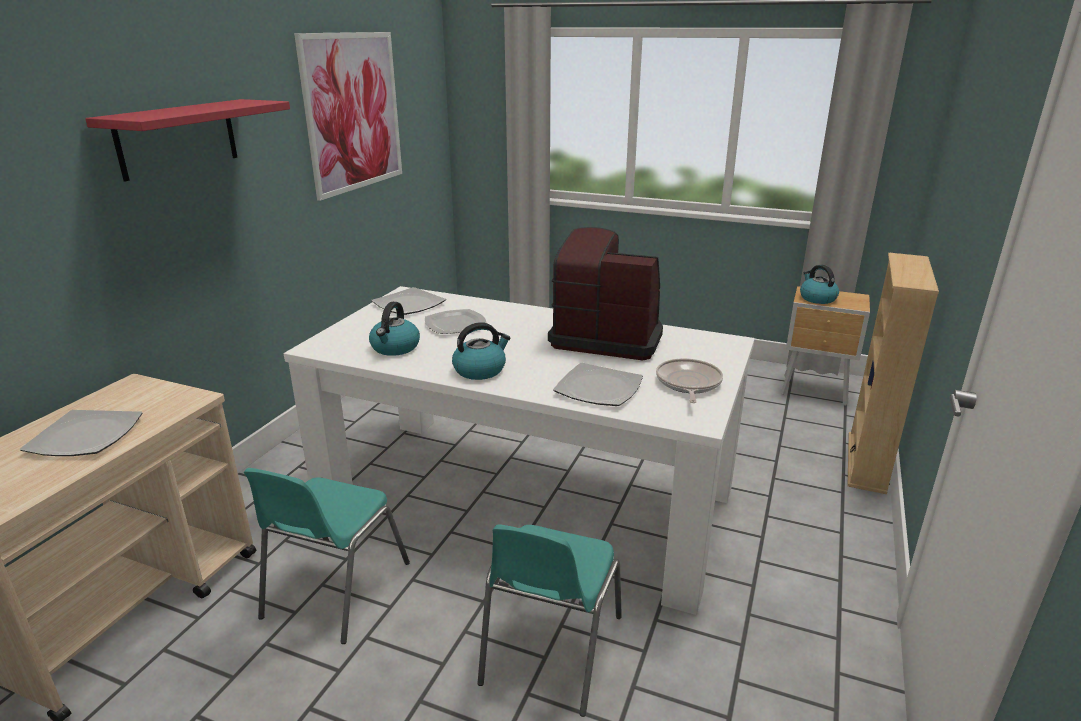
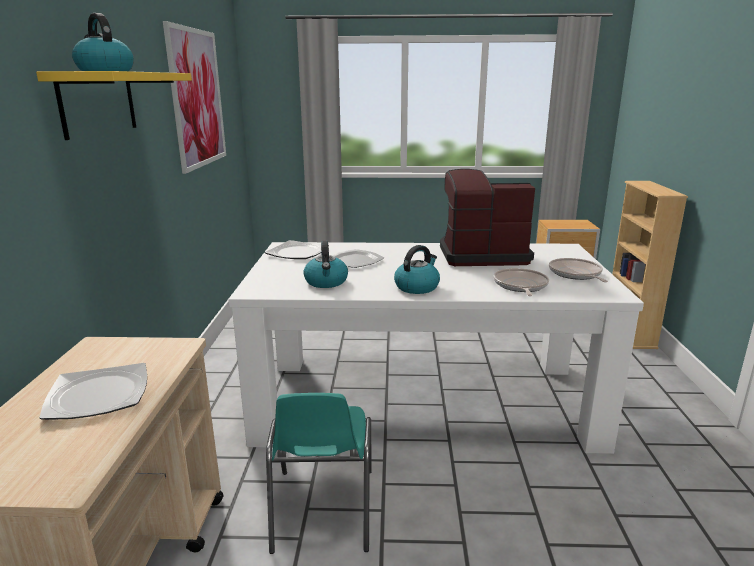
camera: 20 degrees left, 5 degrees down
(178, 138) = (98, 103): red shelf -> yellow shelf
(549, 650) = (536, 507): turquoise chair -> none
(597, 388) = (520, 286): plate -> frying pan
(817, 298) = (559, 225): kettle -> kettle (105, 71)

